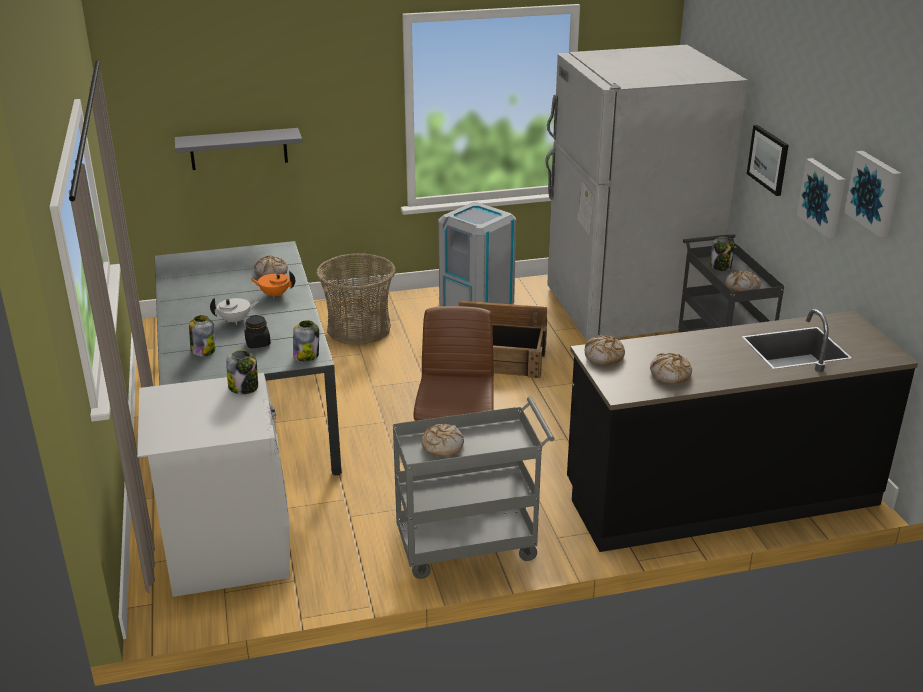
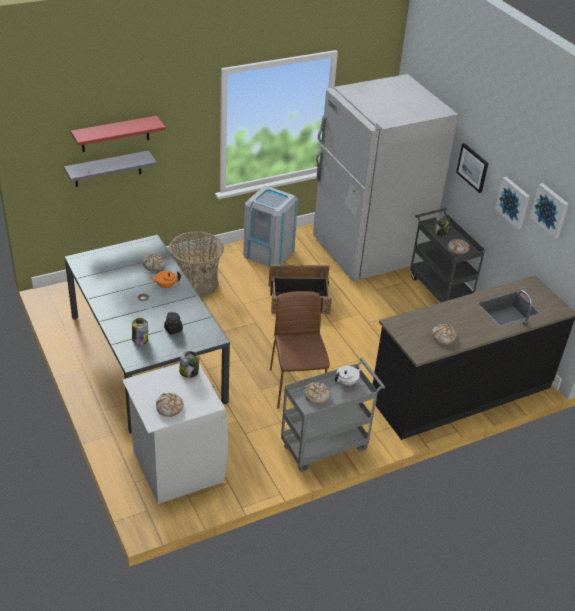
camera: 15 degrees left, 10 degrees up
(235, 321) = (149, 311): white teapot -> white teapot (347, 382)
(247, 97) = (115, 134): none -> red shelf
(306, 355) = (209, 336): jar -> none
(603, 356) = (401, 326): bread -> bread (169, 407)

